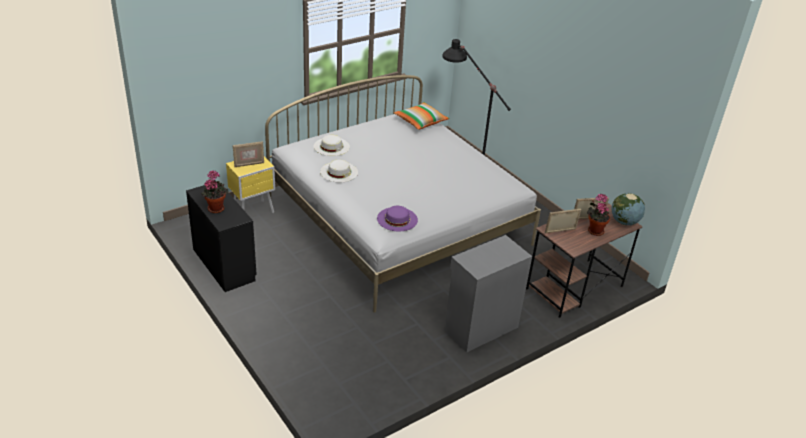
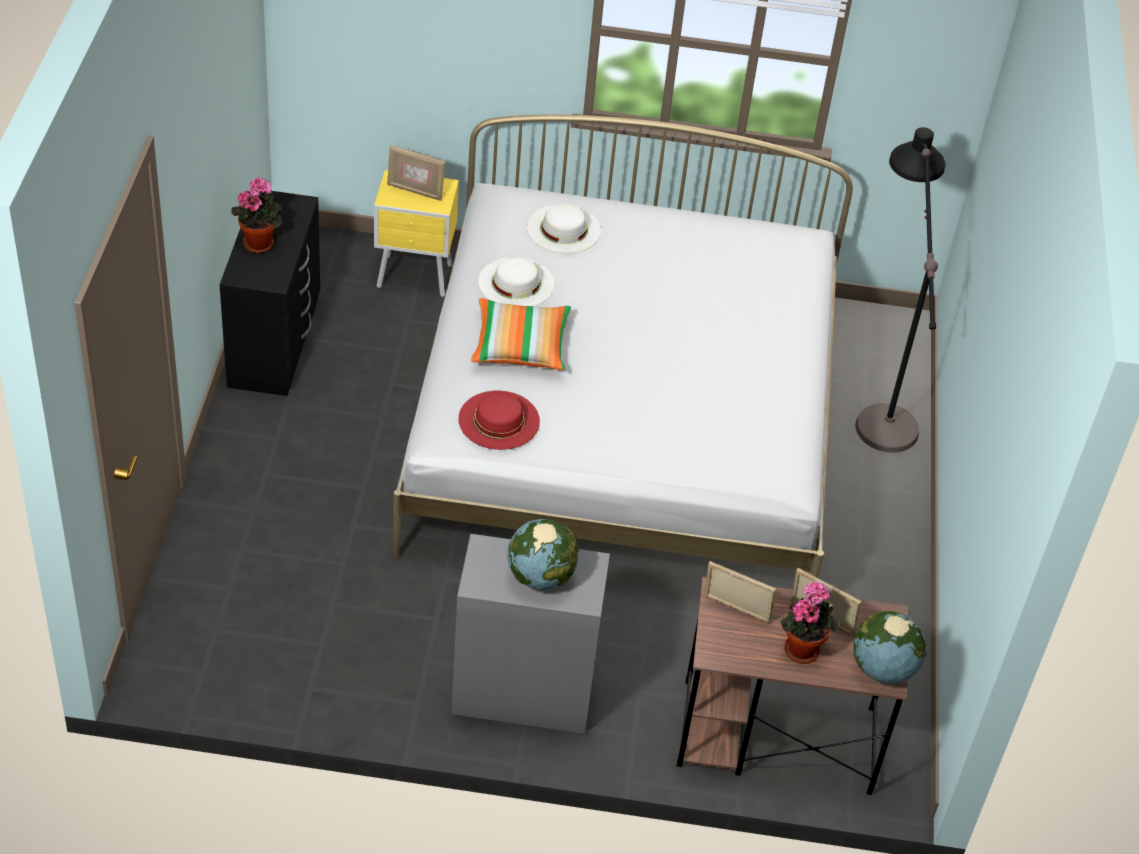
camera: 40 degrees right, 10 degrees up
(397, 219) = (499, 420): purple hat -> red hat
(421, 122) = (784, 263): pillow -> pillow (520, 346)
(495, 255) = (541, 576): none -> globe

